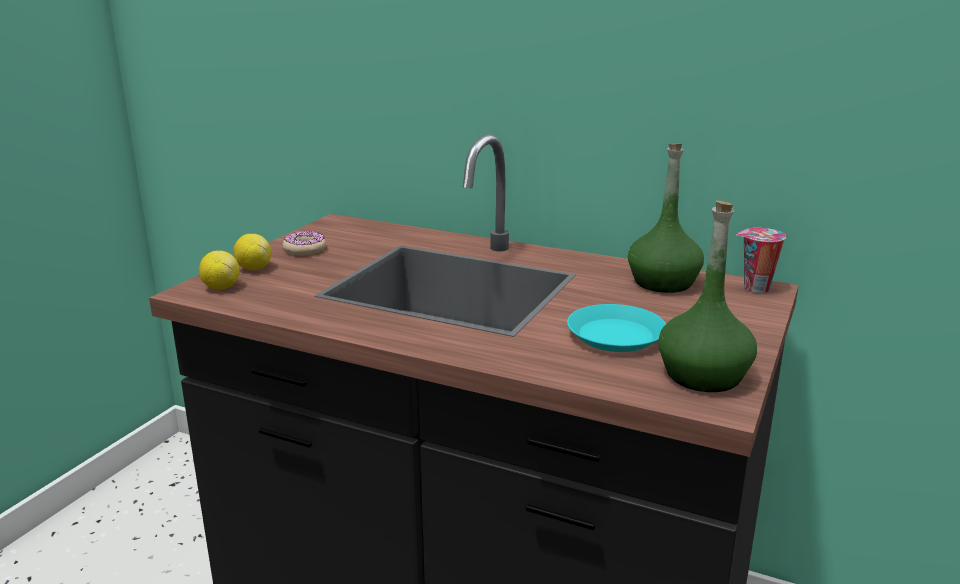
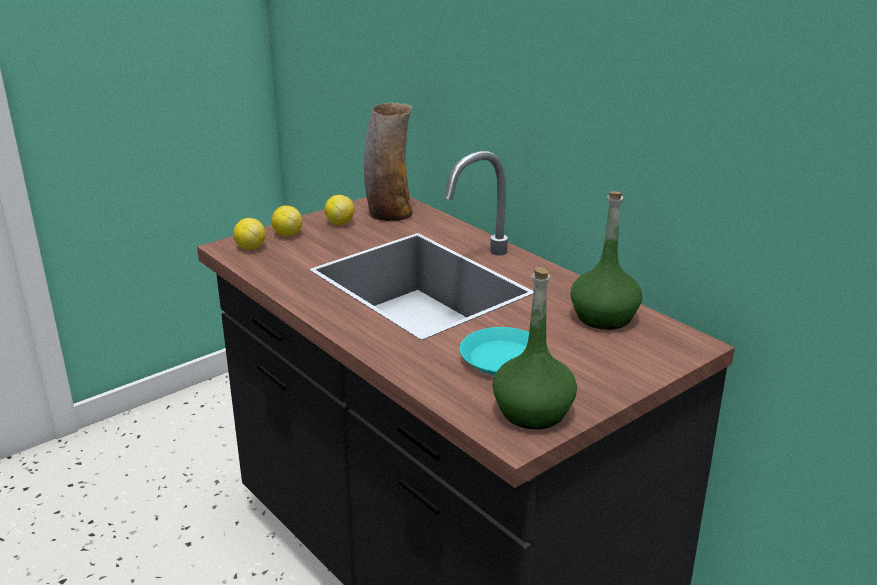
camera: 25 degrees right, 5 degrees up
(304, 249) = (340, 223): donut -> lemon
(350, 233) = (389, 213): none -> vase
(755, 288) = (684, 341): cup -> none

